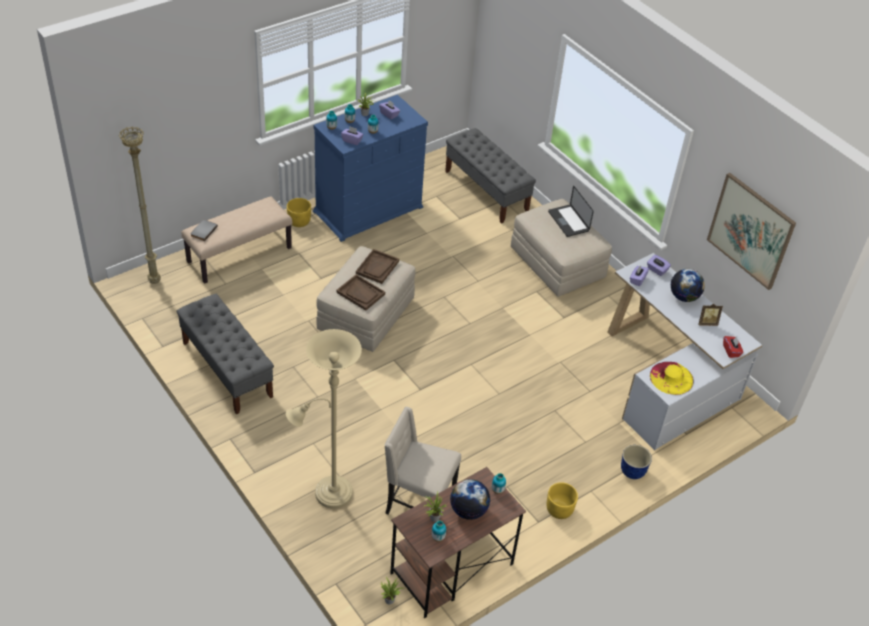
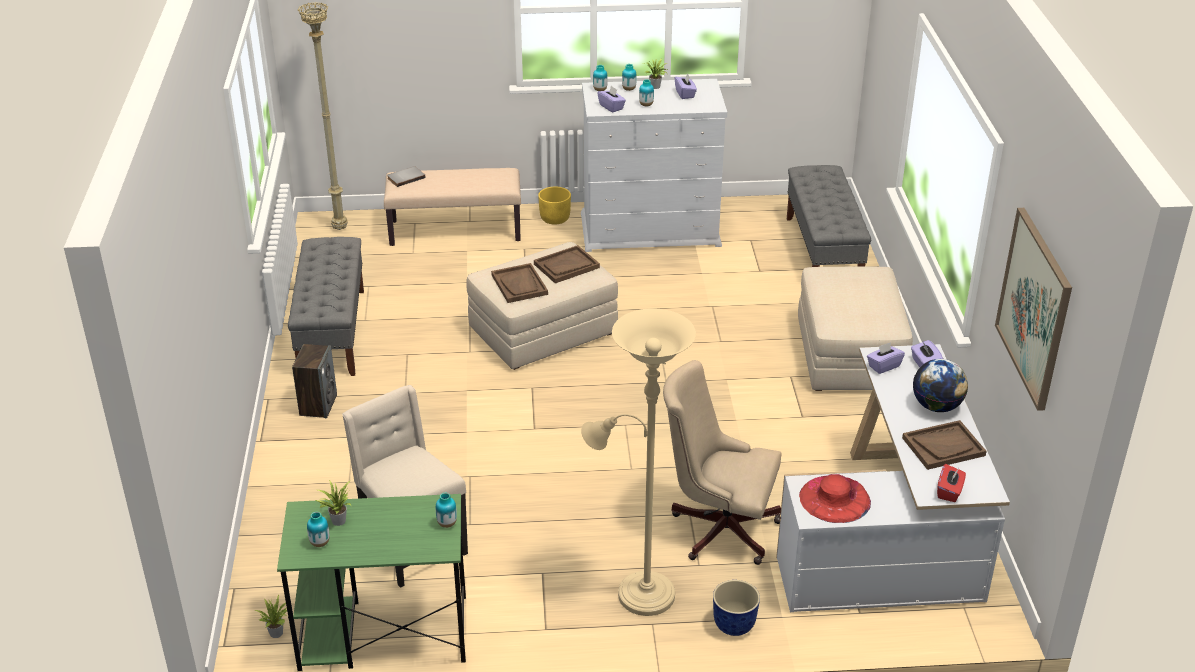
camera: 35 degrees right, 10 degrees down
(268, 429) = (318, 405): none -> speaker
(328, 493) = (319, 493): beige floor lamp -> beige floor lamp (638, 593)
(368, 209) = (650, 230): blue dresser -> white dresser
(451, 569) = (382, 633): brown desk -> green desk
(468, 510) = (388, 530): globe -> none
(559, 510) = (587, 627): yellow planter -> none
(568, 221) = (870, 291): laptop -> none
(576, 412) = (718, 527): none -> beige office chair
(671, 378) = (835, 498): yellow hat -> red hat
(707, 323) = (943, 446): picture frame -> brown tray

